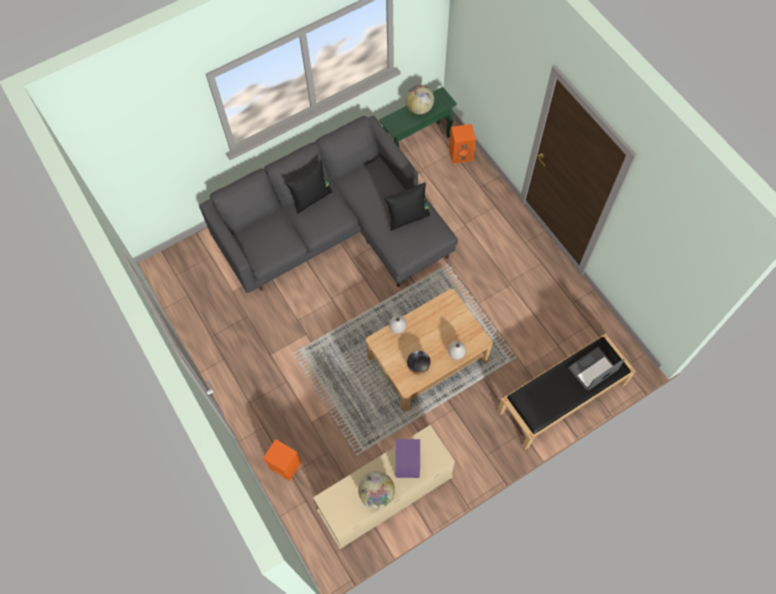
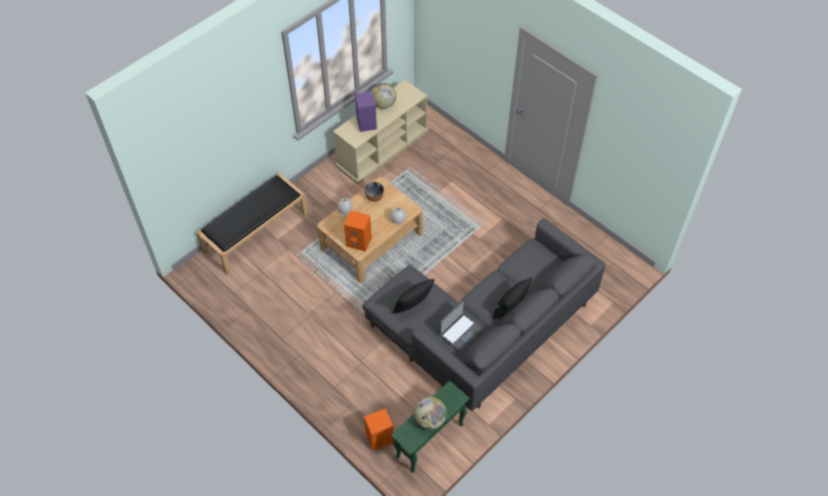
camera: 165 degrees right, 10 degrees down
(284, 465) = (462, 151): orange speaker -> orange speaker (359, 241)
(593, 370) = (232, 222): laptop -> laptop (460, 332)

